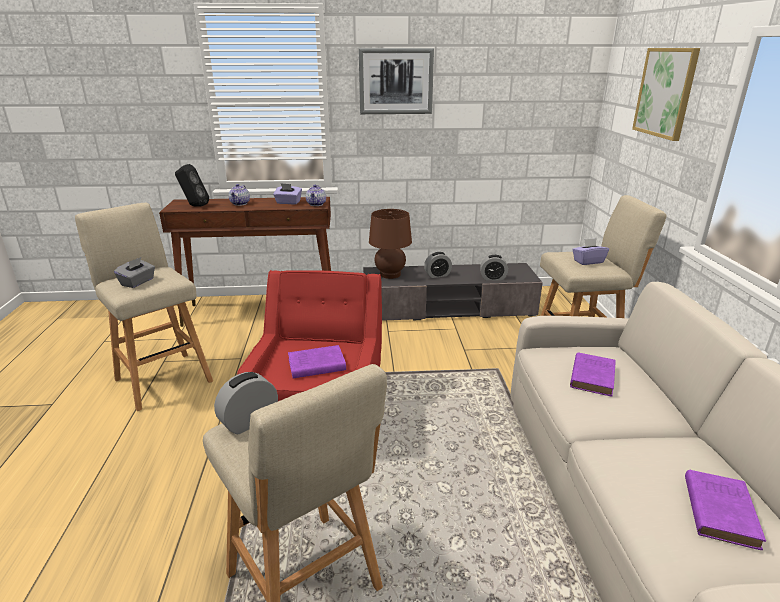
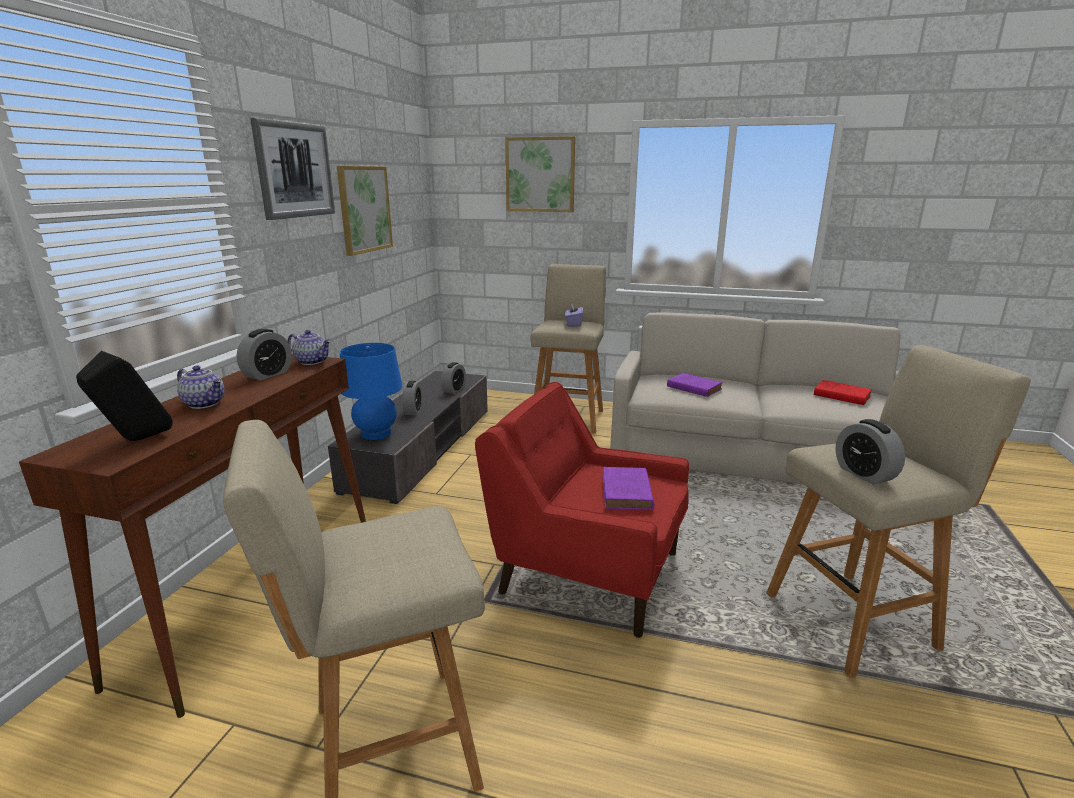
camera: 70 degrees left, 5 degrees down
(138, 282) = (404, 553): grey tissue box -> none
(288, 202) = (268, 374): purple tissue box -> alarm clock
(390, 274) = (376, 433): brown table lamp -> blue table lamp
(476, 112) = (364, 209): none -> picture
(719, 510) = (840, 395): purple book -> red book

